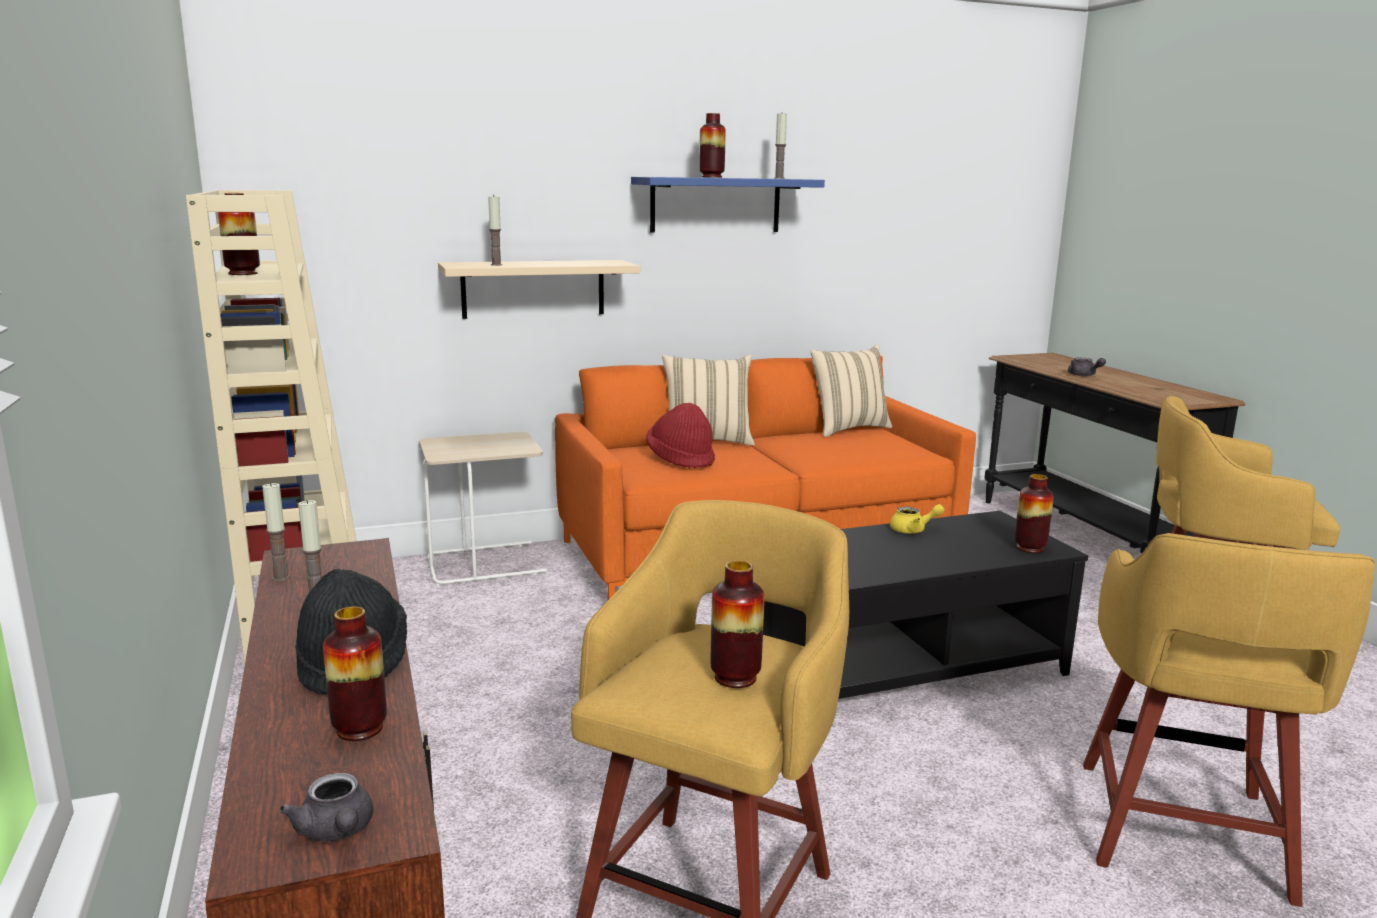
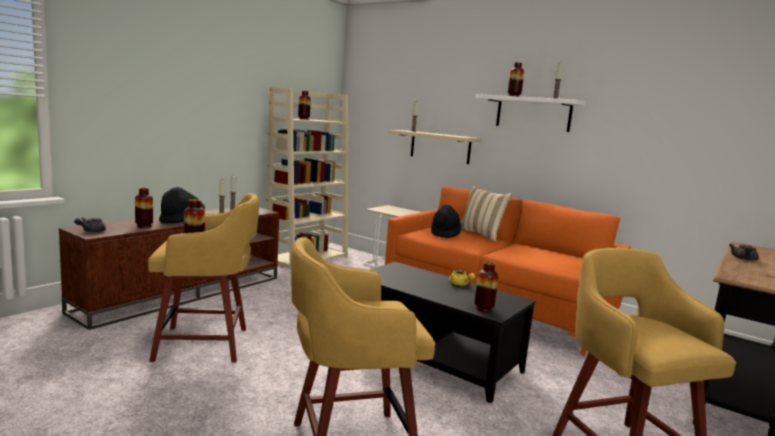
camera: 55 degrees right, 5 degrees down
(681, 459) = (445, 234): red hat -> black hat
(715, 205) = (533, 114): blue shelf -> white shelf
(848, 429) = (571, 254): beige pillow -> none

